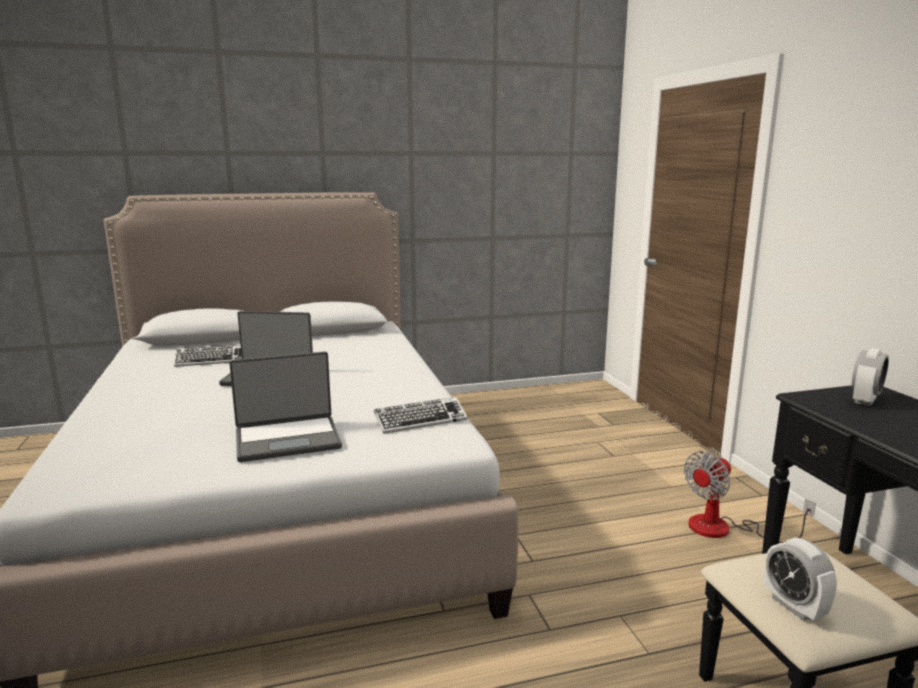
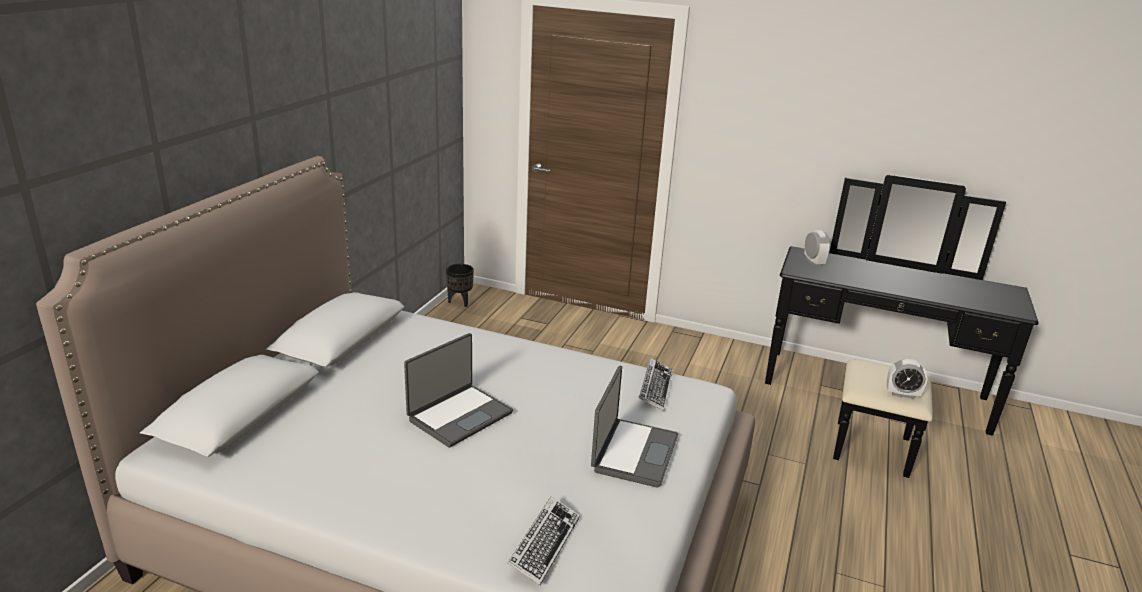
camera: 55 degrees left, 10 degrees up
(212, 360) = (346, 430): keyboard -> keyboard (544, 544)
(570, 388) = (460, 302): none -> black planter
(724, 529) = (722, 371): fan -> none

